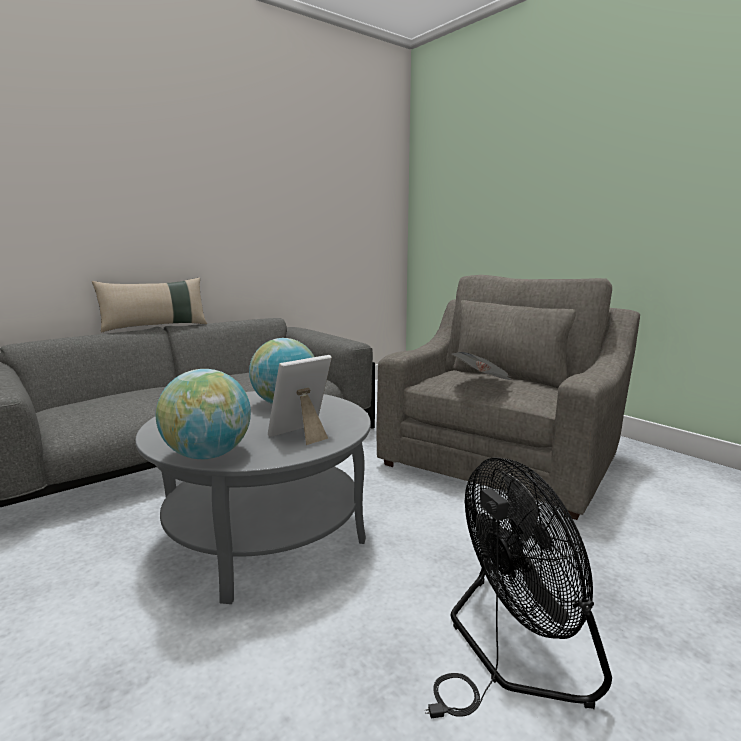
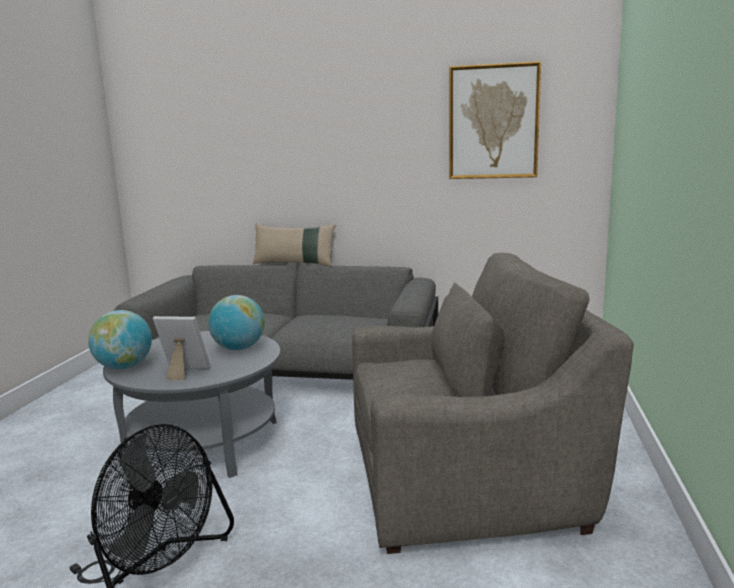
camera: 50 degrees right, 0 degrees up
(335, 181) = (493, 122): none -> picture
(483, 383) = (392, 377): newspaper -> none

